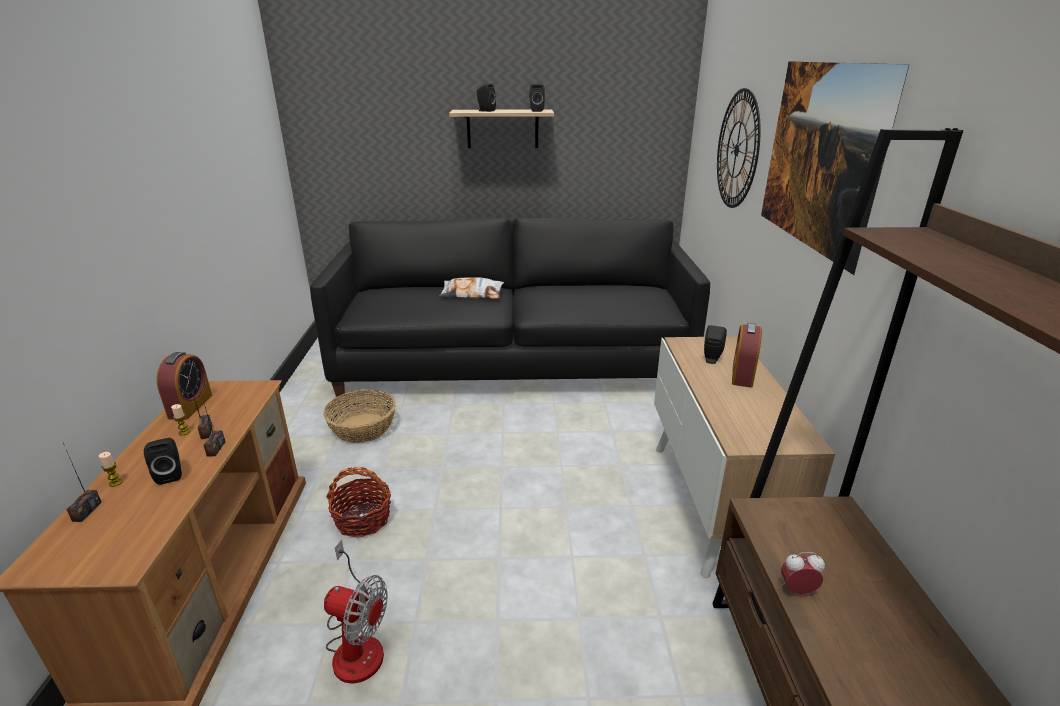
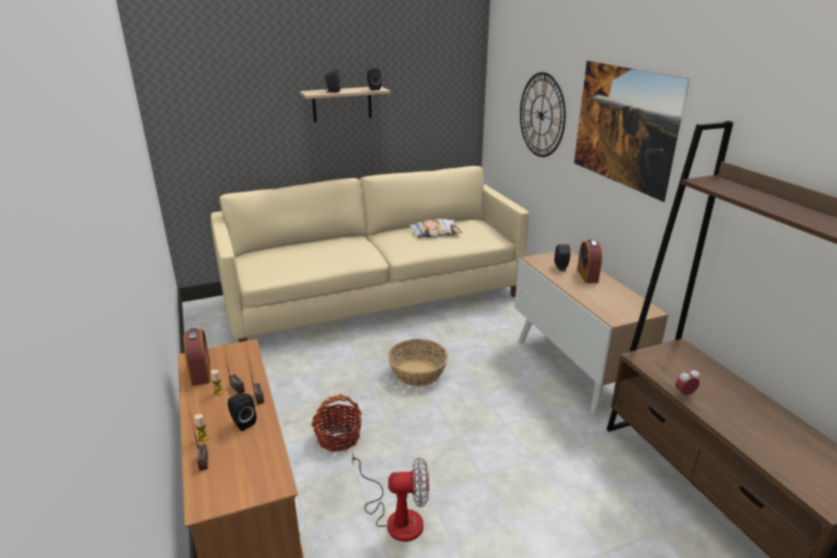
camera: 20 degrees left, 0 degrees up
(363, 428) = (286, 371): basket -> basket (417, 372)
(472, 294) = (344, 245): pillow -> pillow (435, 233)
(514, 363) = (374, 297): black sofa -> beige sofa

